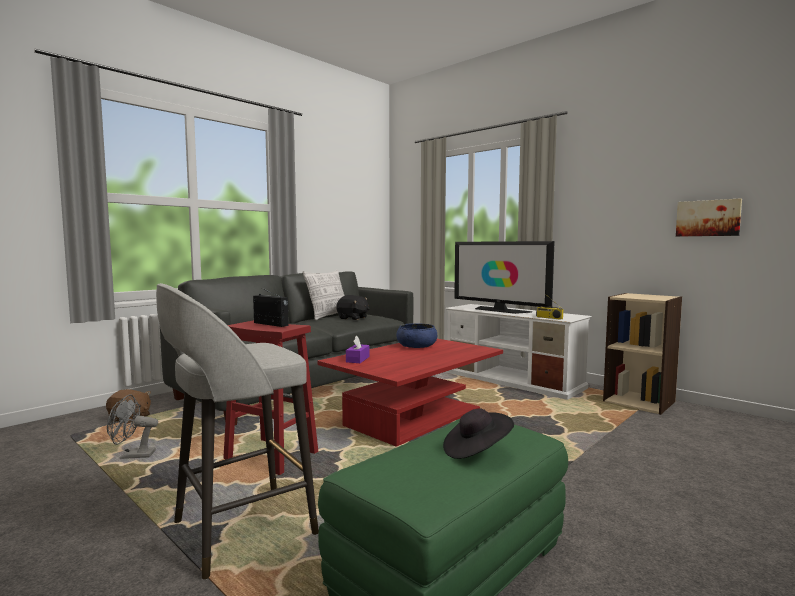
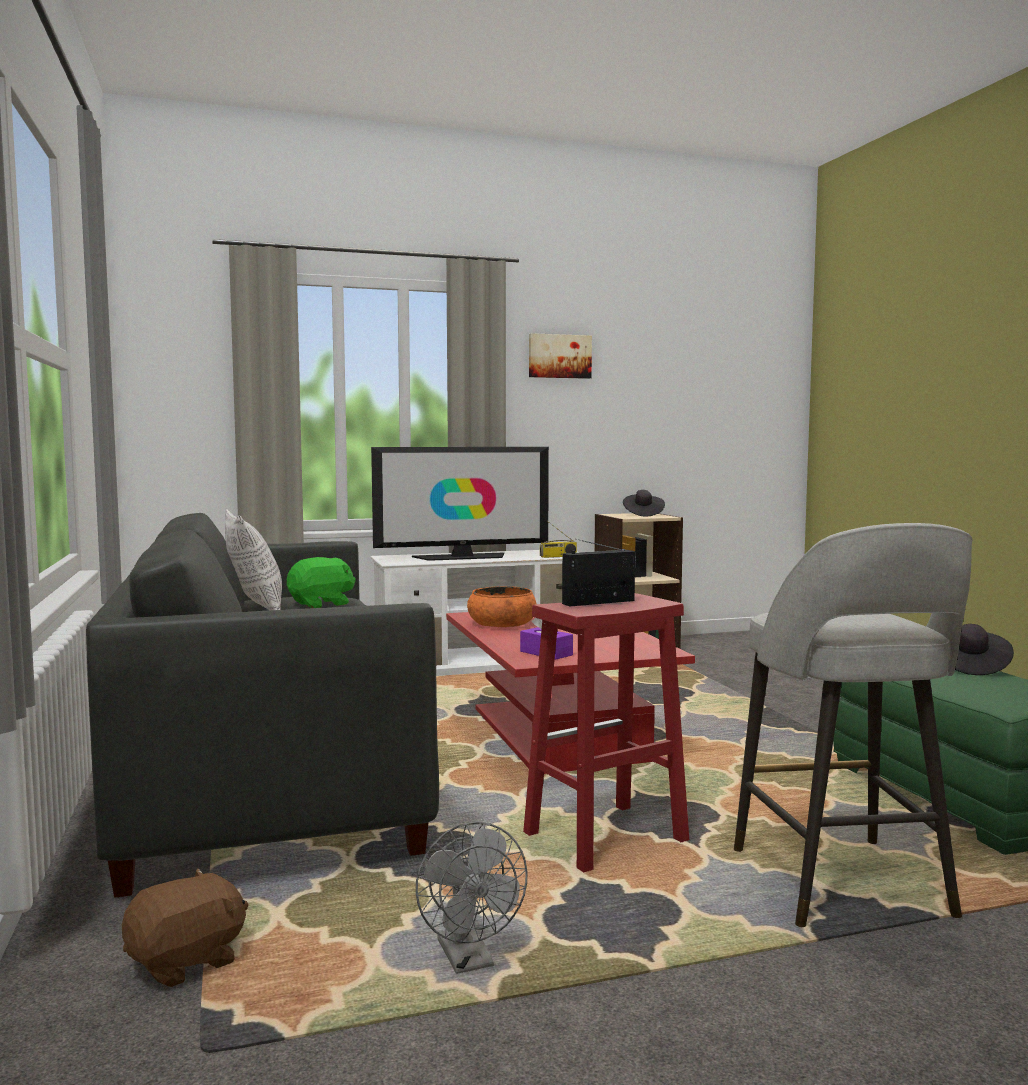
camera: 60 degrees left, 0 degrees up
(132, 456) = (470, 961): grey fan -> grey fan turned 45 degrees counterclockwise
(353, 318) = (321, 604): black plush toy -> green plush toy
(416, 345) = (502, 624): blue bowl -> orange bowl
(653, 296) = (642, 514): none -> black hat
(708, 218) = (670, 421): picture -> picture (559, 356)

